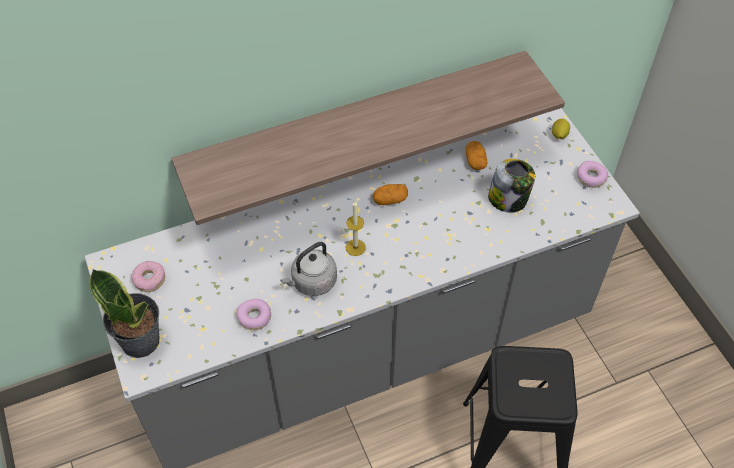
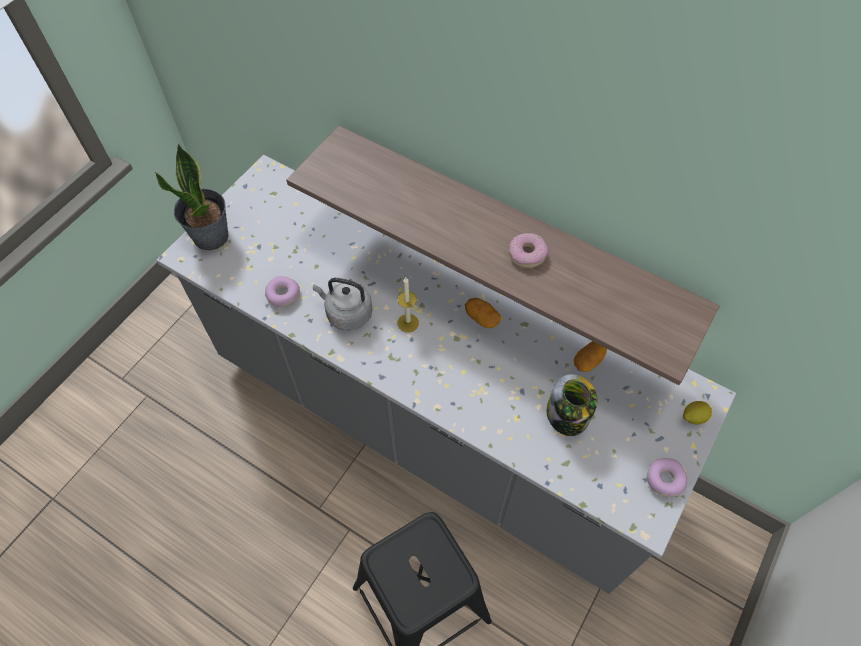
camera: 55 degrees right, 5 degrees up
(149, 279) = (270, 206): donut -> donut (527, 254)

